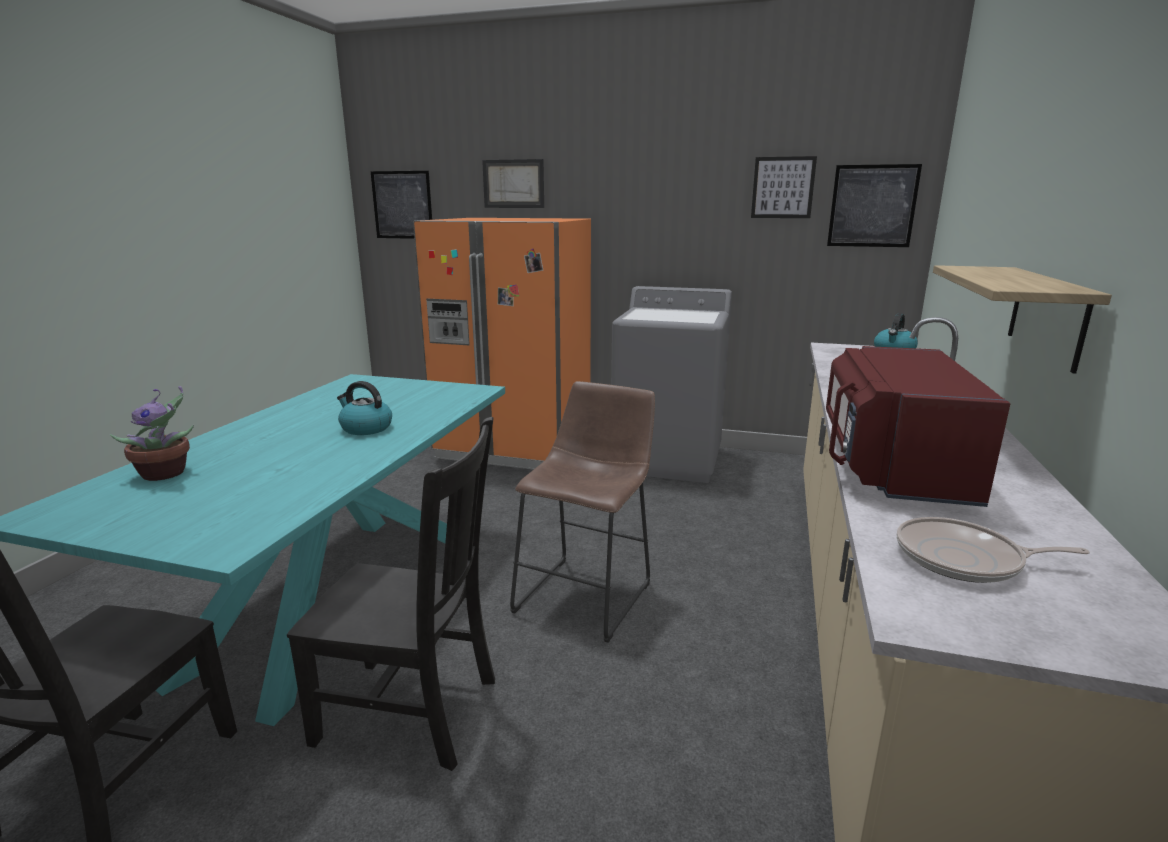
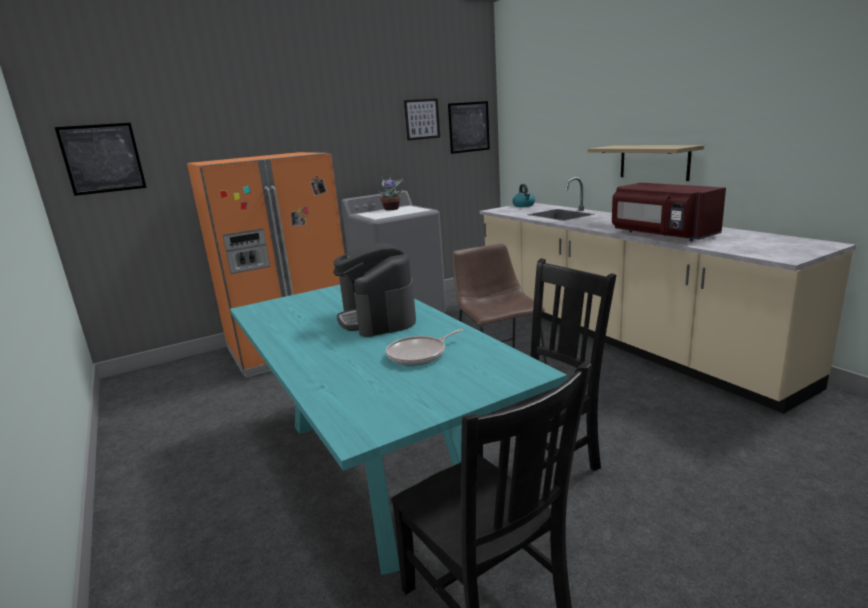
camera: 45 degrees left, 0 degrees up
(166, 473) = (351, 383): potted plant -> potted plant (392, 209)
(365, 428) = (378, 318): kettle -> coffee machine
(513, 184) = (225, 129): picture -> none
(964, 559) = (751, 246): frying pan -> frying pan (419, 354)

